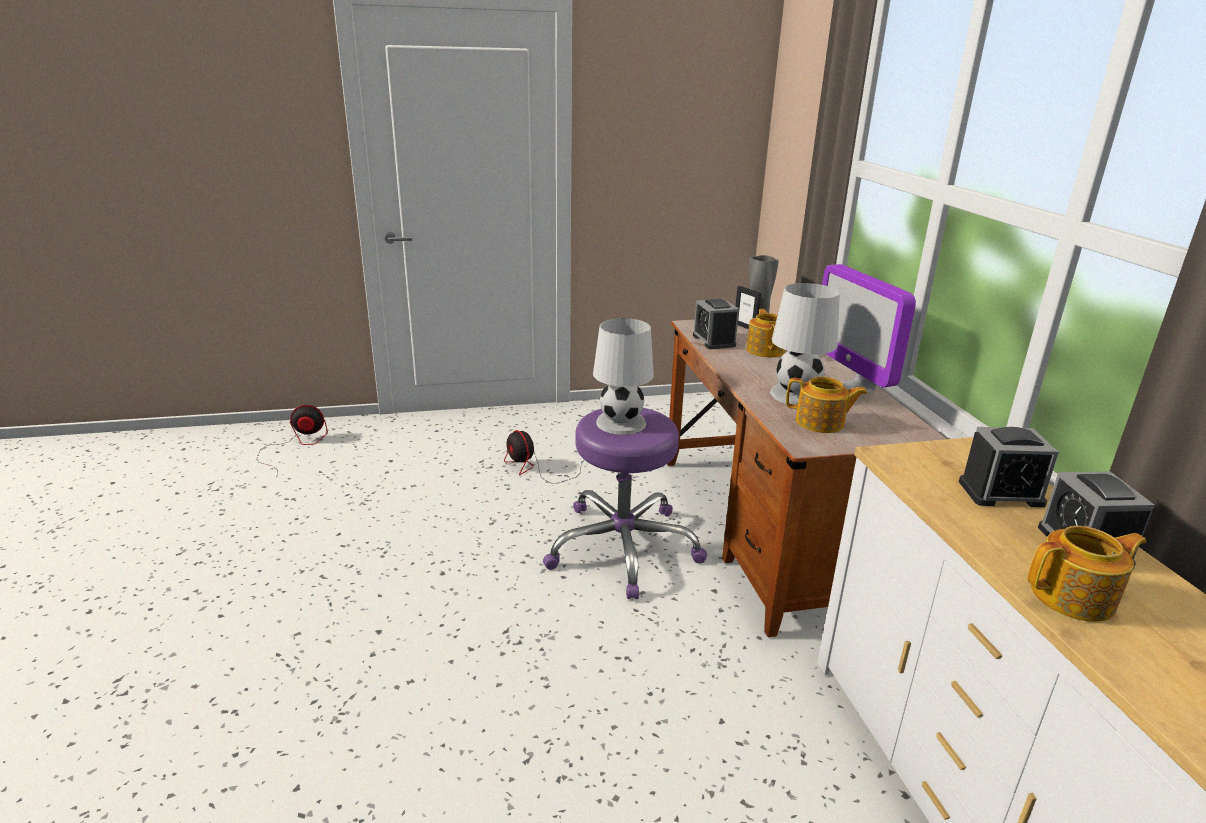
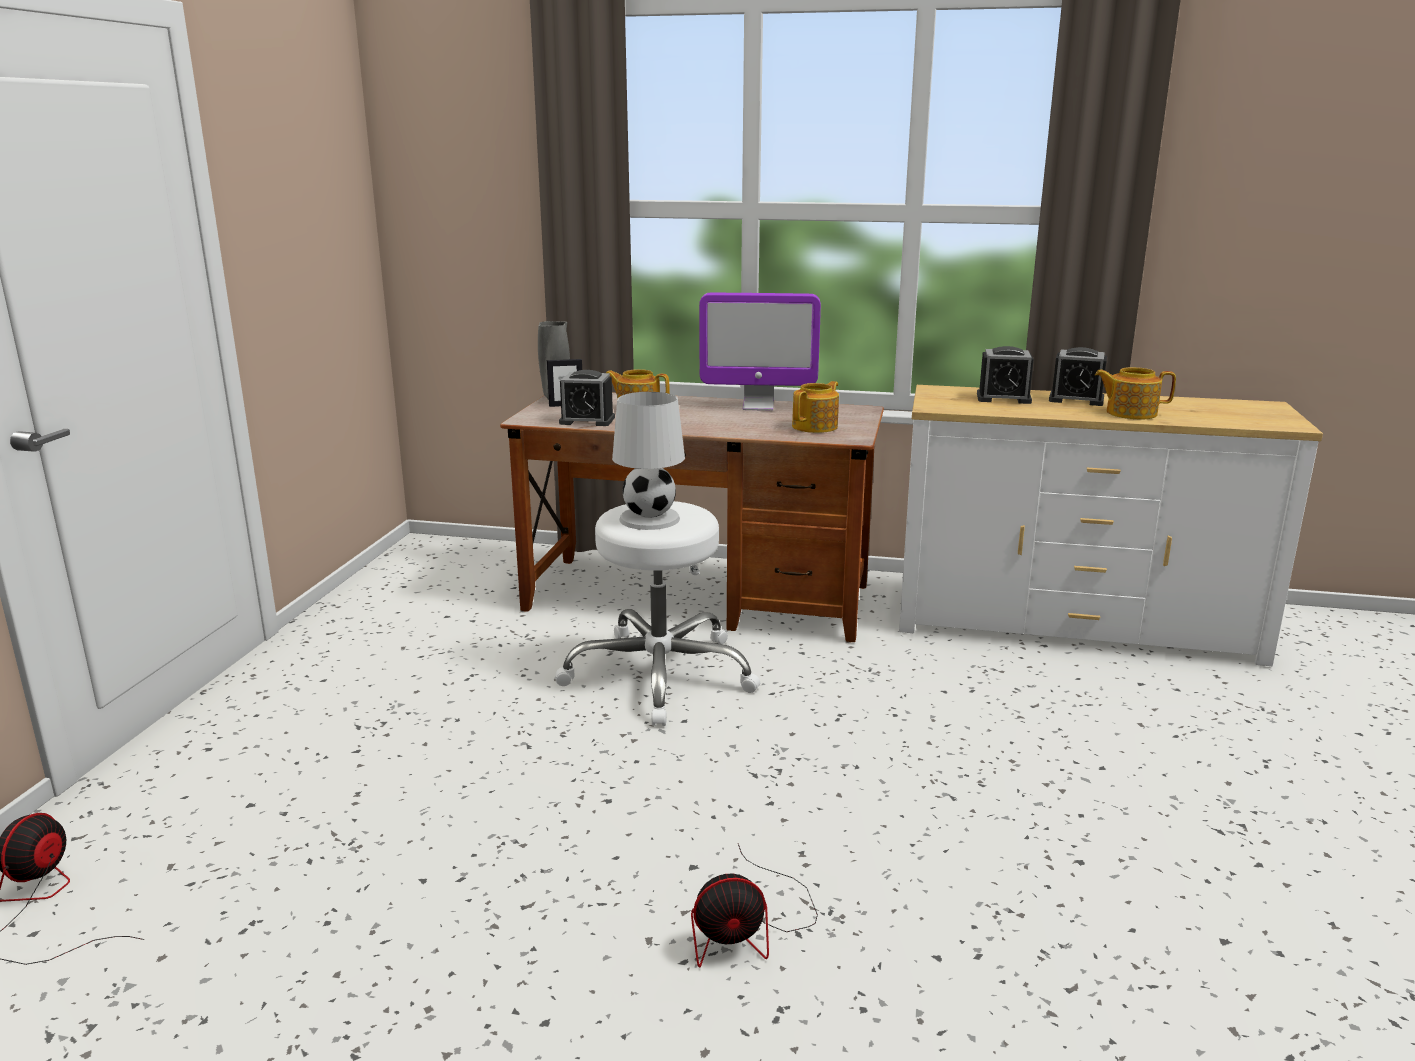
camera: 65 degrees left, 5 degrees down
(537, 468) = (432, 690): fan -> fan (748, 928)
(623, 547) = (661, 674): purple stool -> white stool
(796, 394) = (752, 422): white table lamp -> none
(1001, 493) = (1003, 398): alarm clock -> alarm clock turned 75 degrees clockwise
(1075, 597) = (1130, 413): teapot -> teapot turned 90 degrees counterclockwise

